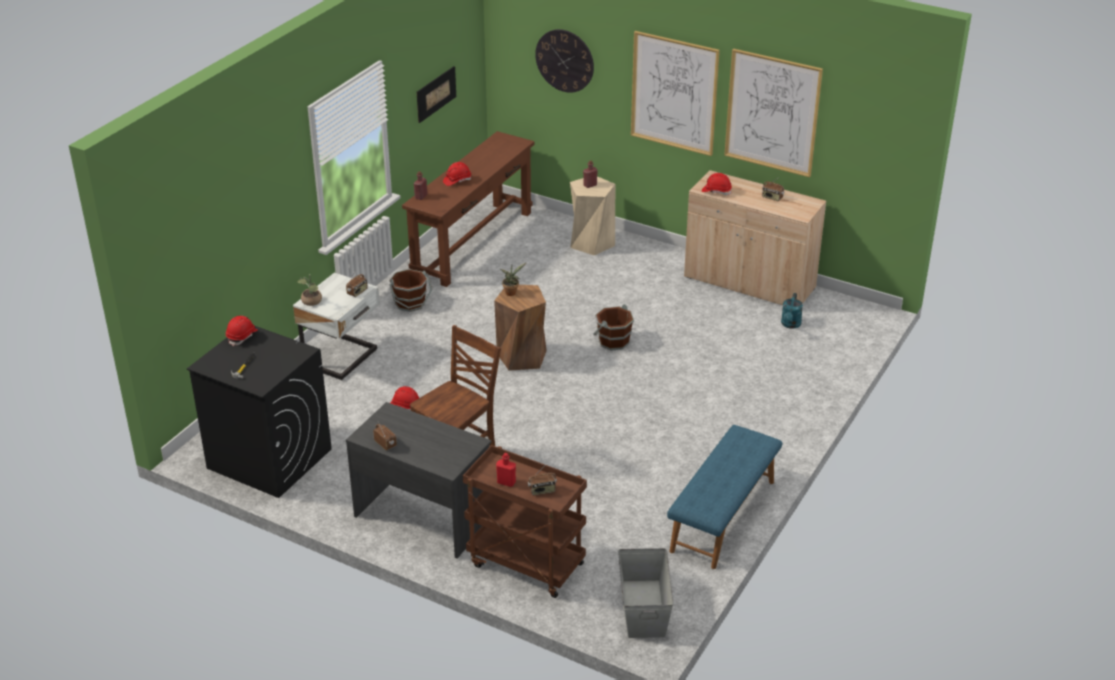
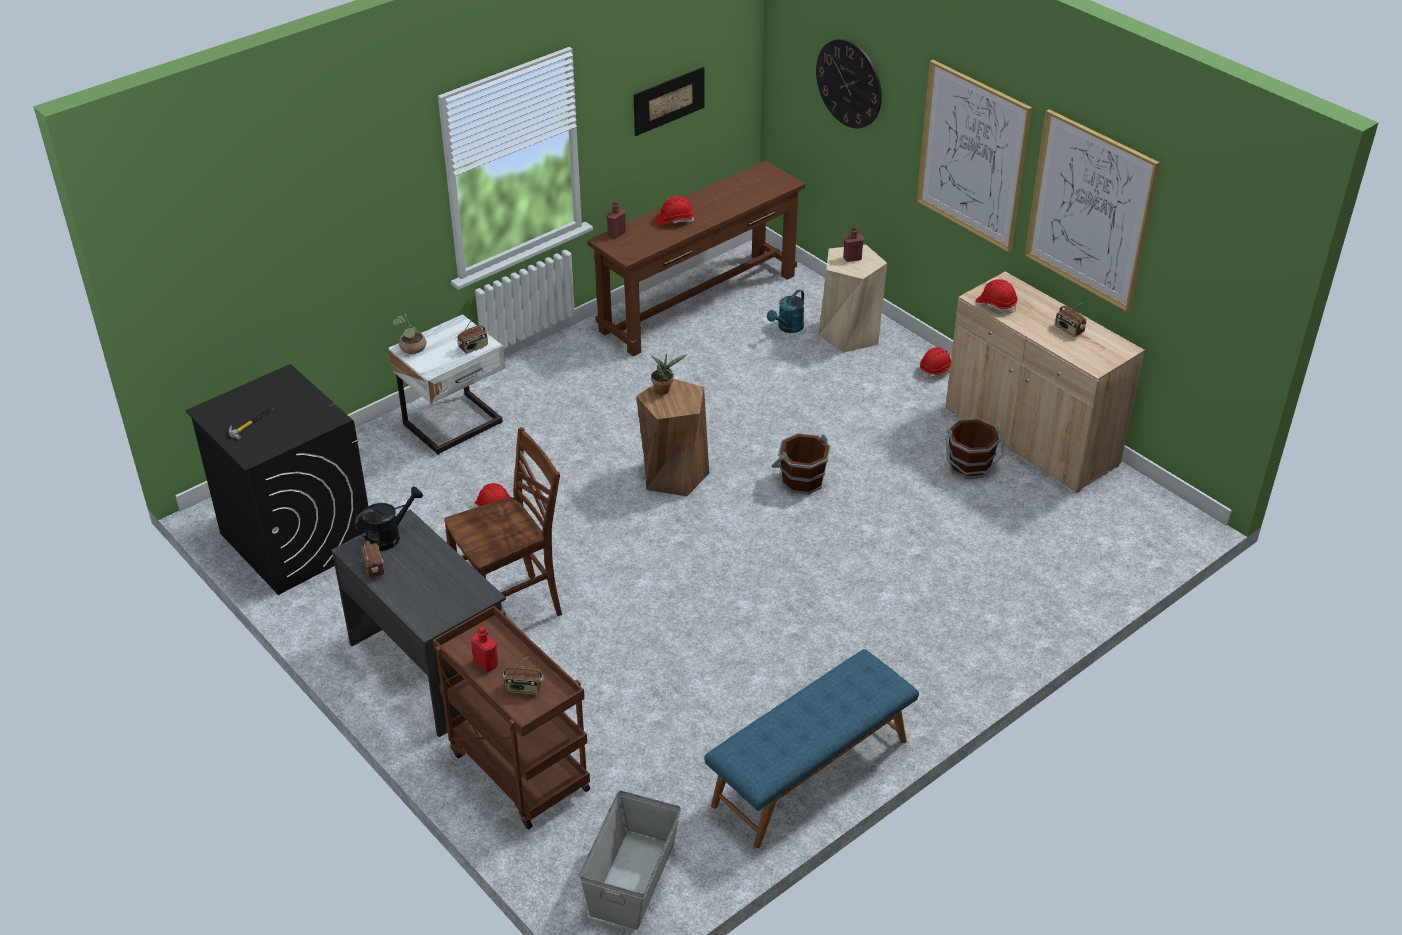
camera: 20 degrees right, 5 degrees up
(242, 336) = (274, 382): red hard hat -> red hard hat (936, 370)
(382, 421) = (389, 536): none -> black watering can
(410, 303) = (577, 369): brown bucket -> brown bucket (970, 466)
(790, 325) = (1055, 512): turquoise watering can -> turquoise watering can (788, 328)

